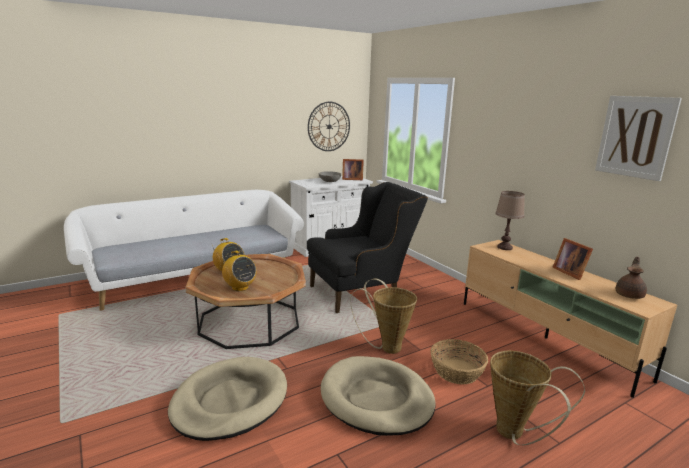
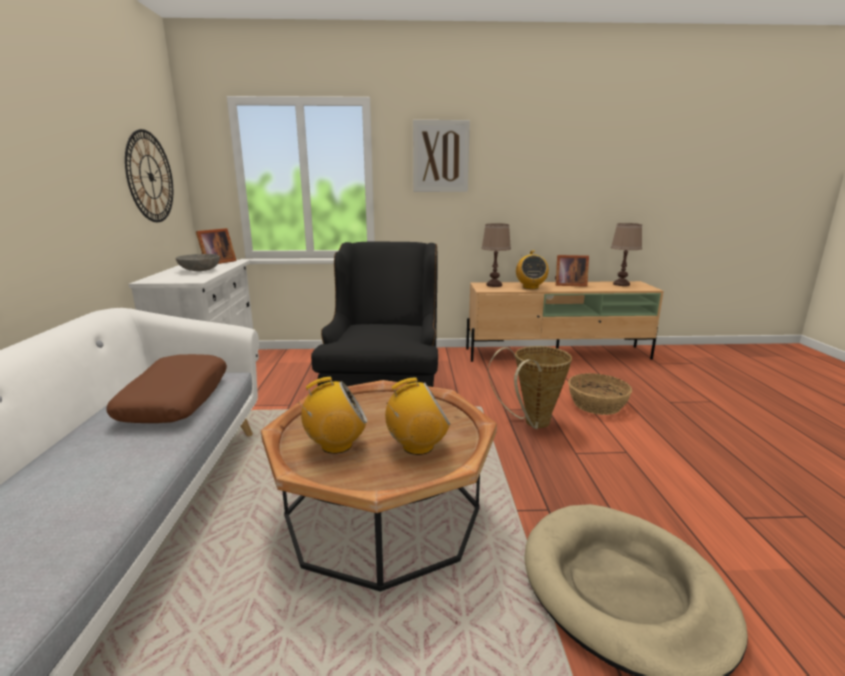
camera: 60 degrees left, 0 degrees up
(241, 235) = (175, 400): none -> brown pillow
(376, 399) = (637, 461): beige dog bed -> none
(515, 434) = (701, 413): basket -> none
(524, 260) = (530, 287): none -> radio
(629, 295) = (621, 284): brown teapot -> brown table lamp
(635, 137) = (596, 152): picture -> picture (440, 156)

